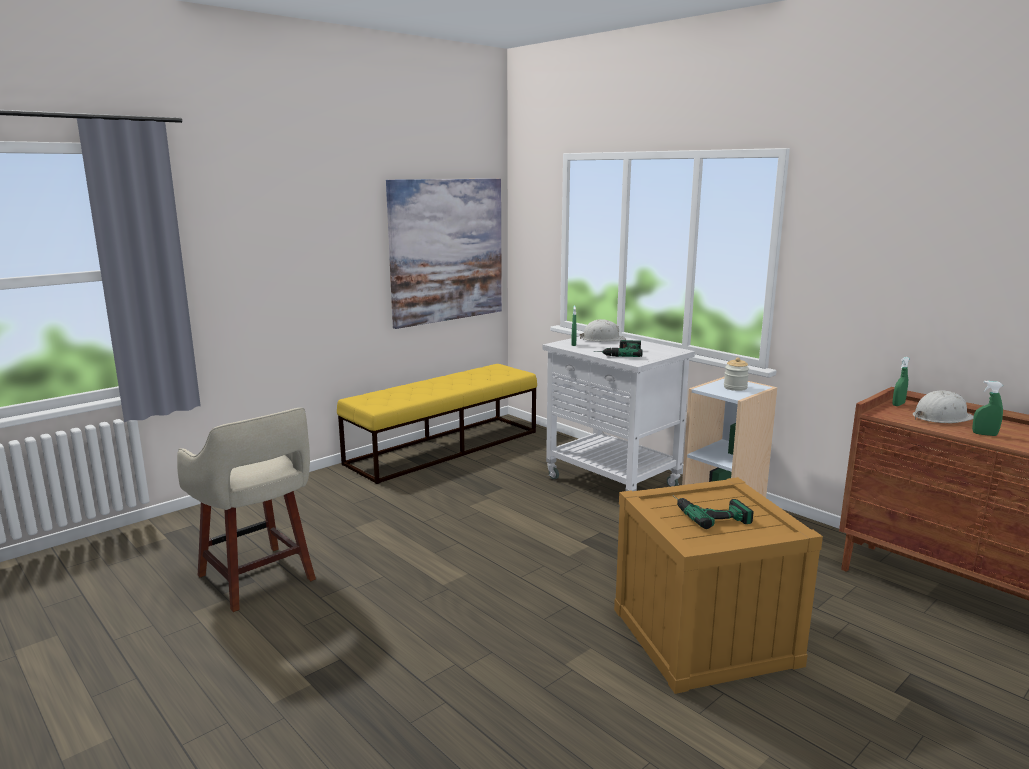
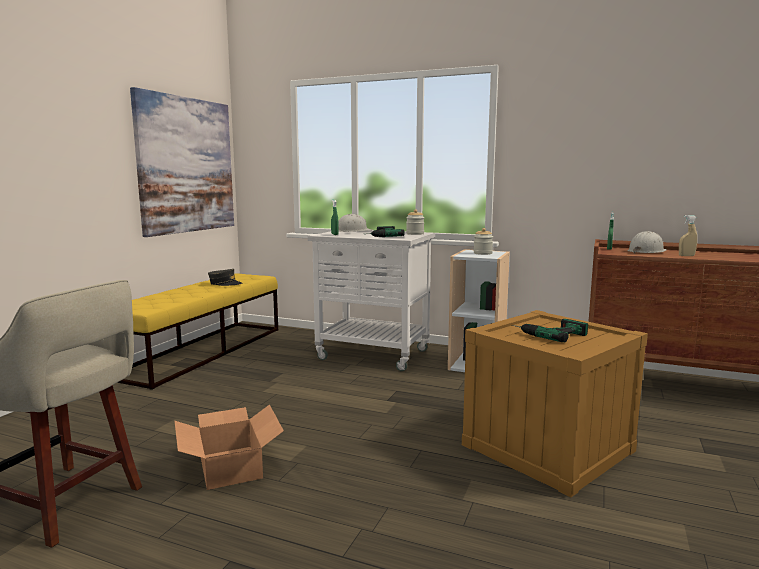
camera: 25 degrees left, 5 degrees down
(392, 578) = (231, 466): none -> cardboard box
(474, 379) = (225, 283): none -> grey cap
(665, 352) = (415, 234): none -> jar
(984, 434) = (686, 256): green spray bottle -> beige spray bottle

